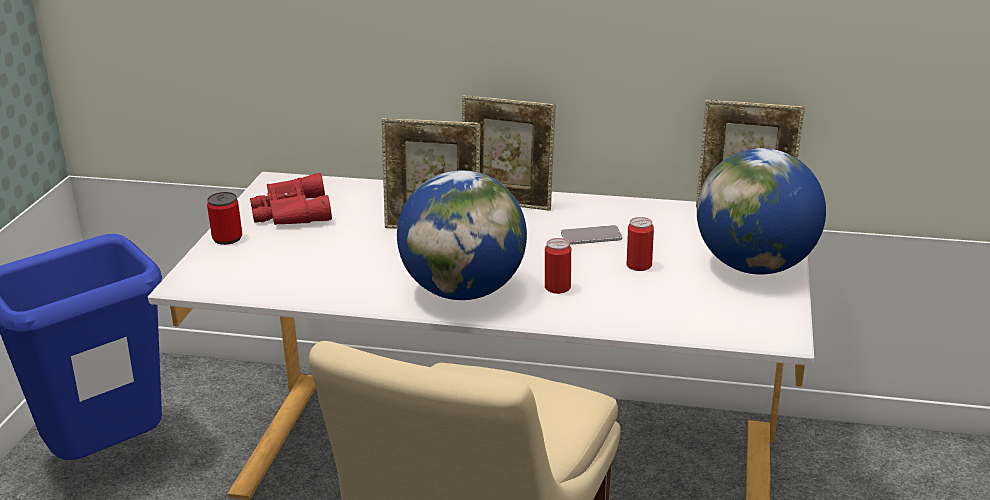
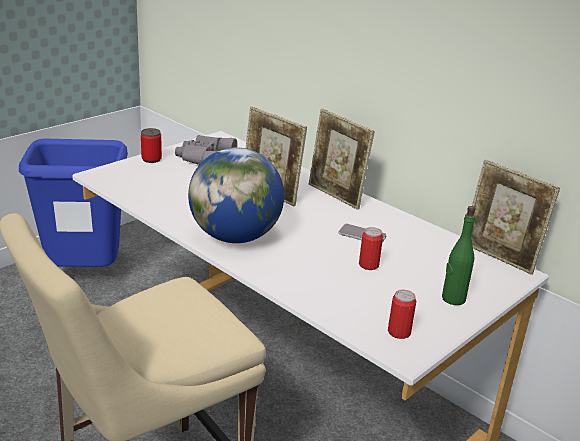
camera: 30 degrees right, 0 degrees up
(290, 212) = (203, 157): red binoculars -> grey binoculars
(557, 287) = (295, 257): can -> can (399, 332)
(755, 266) = (453, 299): globe -> green bottle

